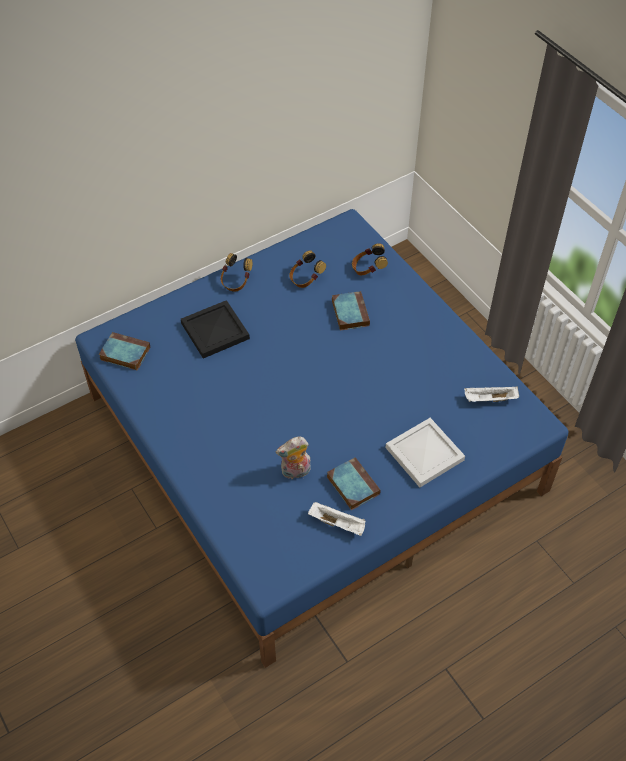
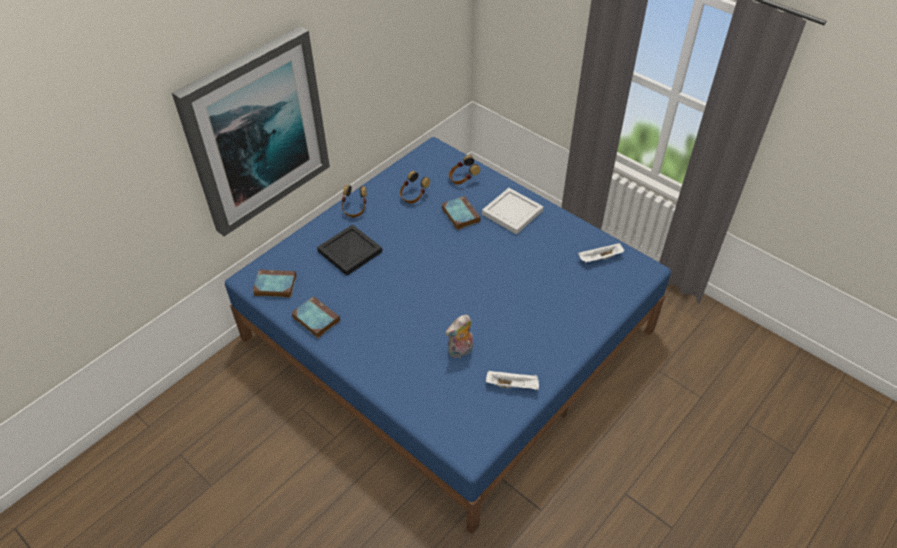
camera: 15 degrees left, 5 degrees down
(128, 188) = (256, 132): none -> picture
(352, 485) = (513, 350): book -> book (315, 319)
(423, 453) = (562, 312): white tray -> white tray (511, 212)

